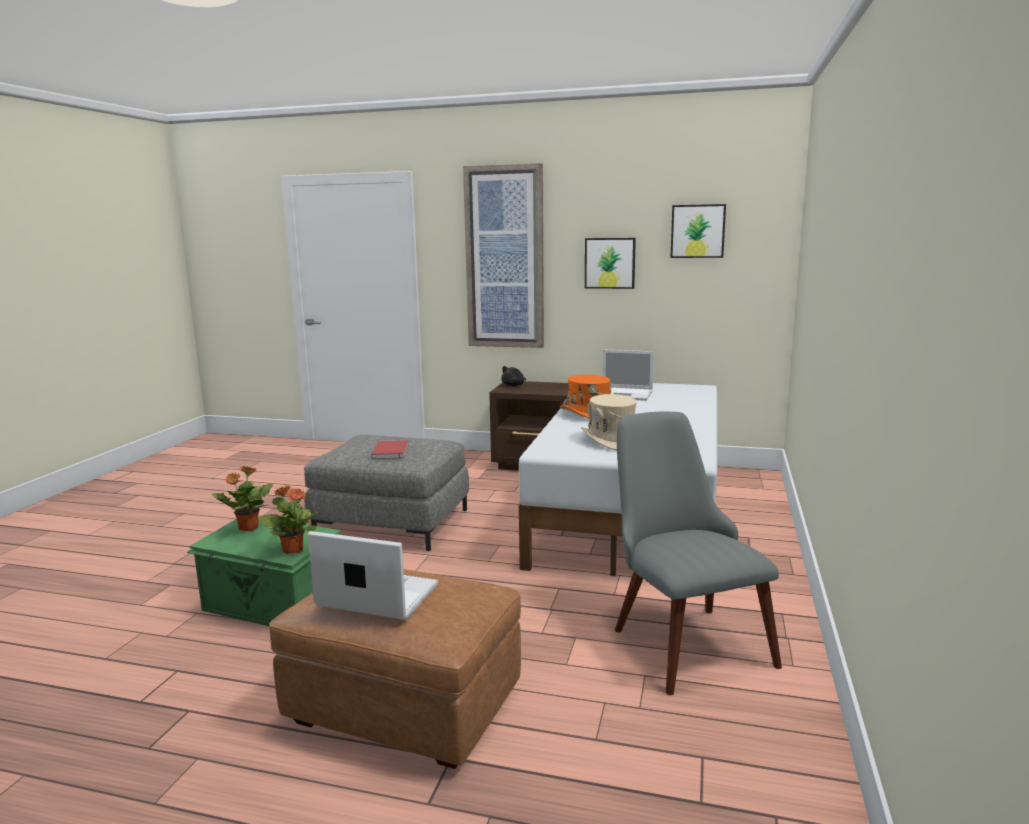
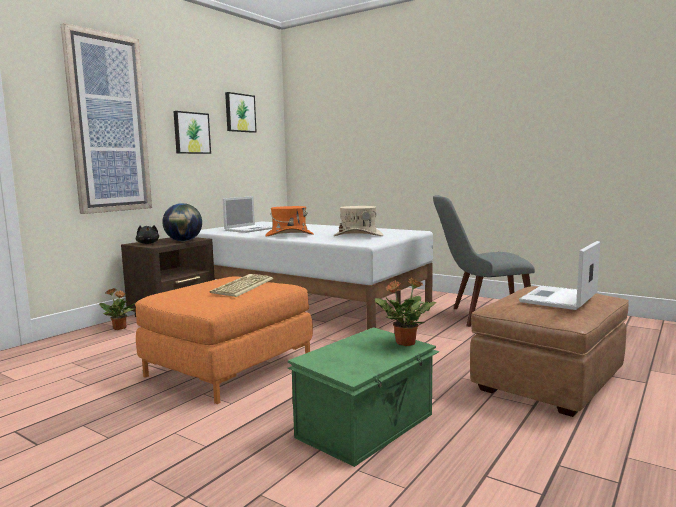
camera: 70 degrees left, 5 degrees down
(247, 528) = (334, 358): potted plant -> potted plant (120, 328)
(392, 451) = (242, 286): red book -> keyboard
(393, 523) = (229, 367): grey ottoman -> orange ottoman
(540, 391) = (184, 241): none -> globe

